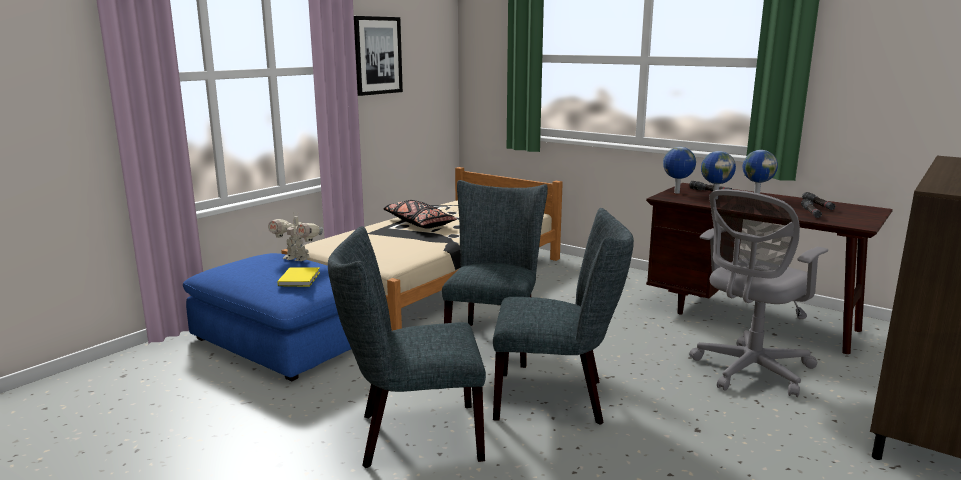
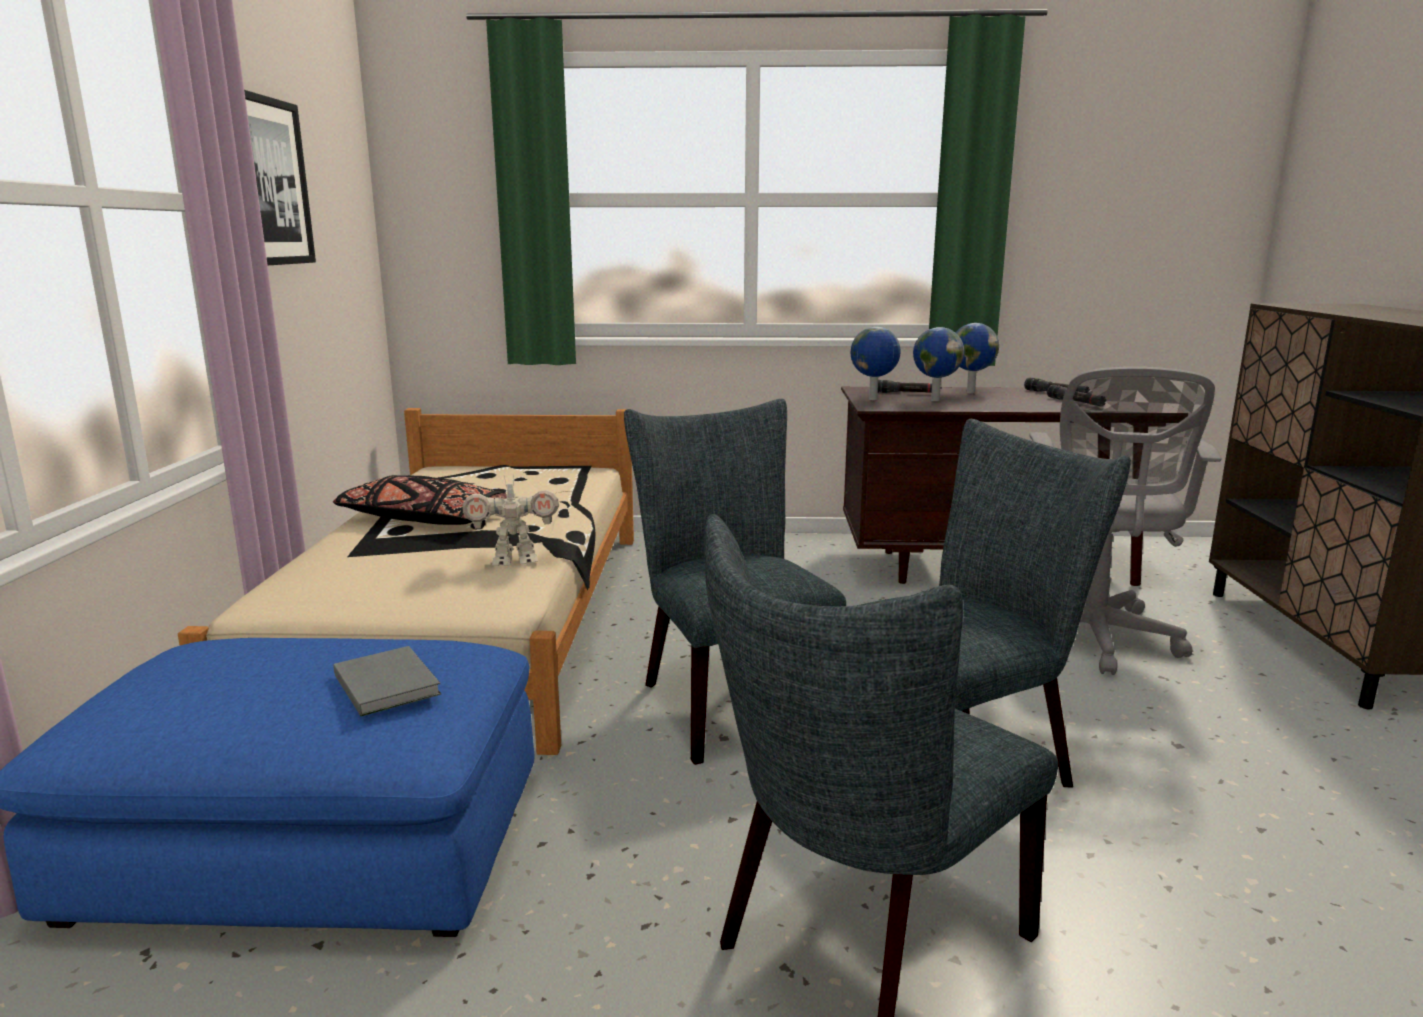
camera: 35 degrees left, 0 degrees up
(297, 258) = (301, 640): toy robot -> toy robot (515, 561)
(300, 278) = (387, 683): yellow book -> grey book

